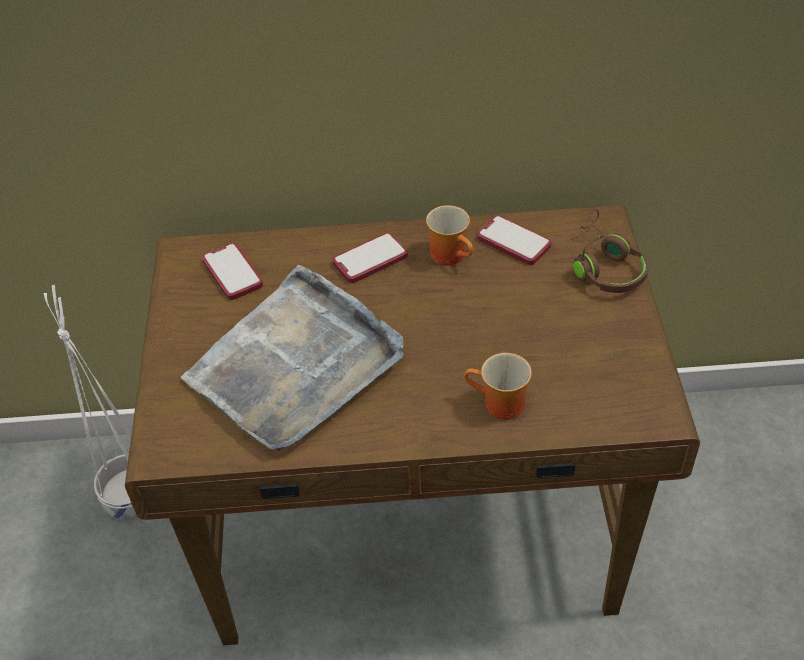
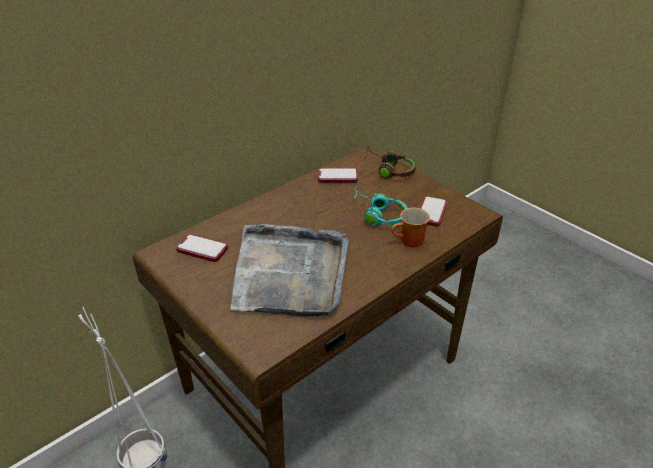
camera: 40 degrees left, 10 degrees down
(370, 259) = (274, 212): phone -> phone (431, 212)
(452, 255) = (314, 193): mug -> none
(502, 336) = (378, 215): none -> turquoise headphones

